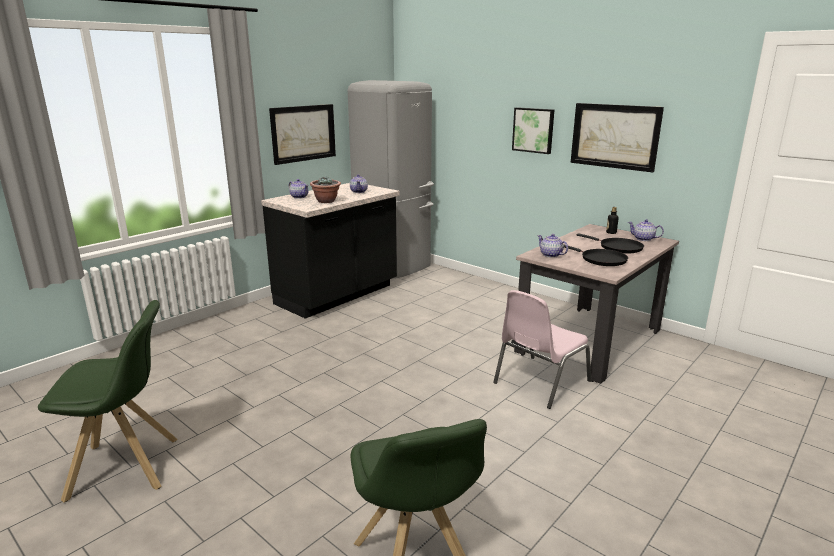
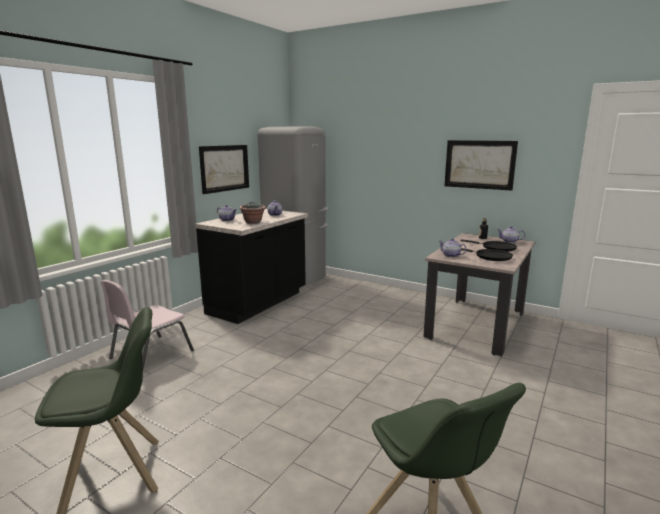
camera: 10 degrees left, 5 degrees down
(533, 130) = (412, 162): picture -> none
(539, 382) = (454, 359): pink chair -> pink chair (150, 355)

